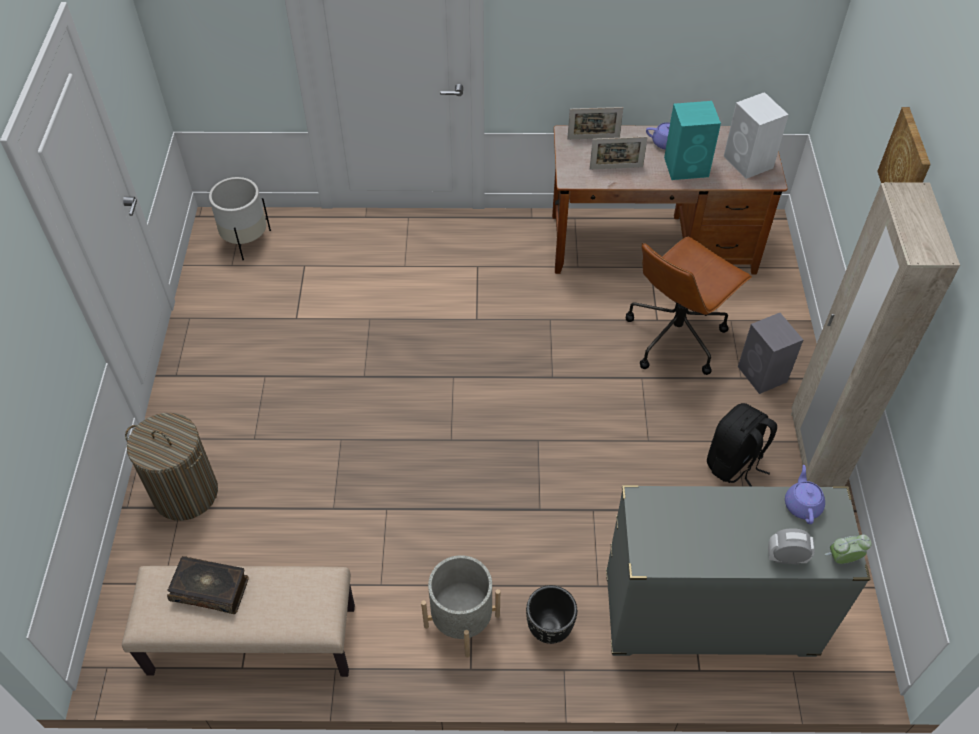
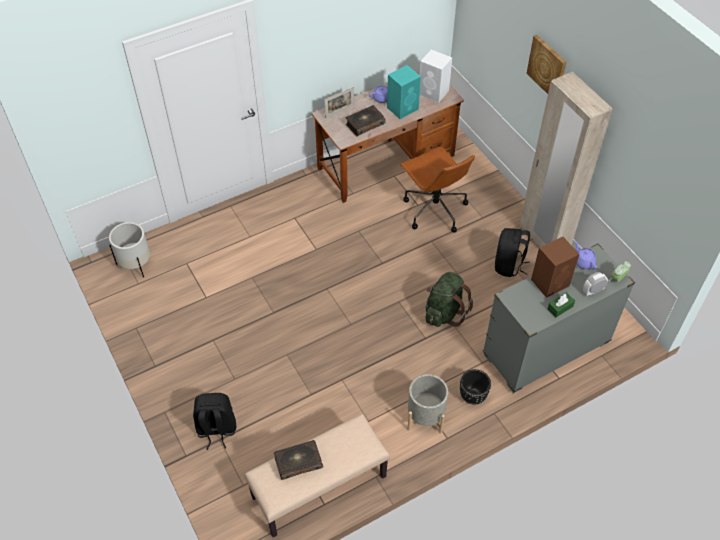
camera: 30 degrees left, 0 degrees up
(185, 493) = (216, 429): laundry basket -> black backpack
(592, 486) = (444, 312): none -> green backpack
(616, 168) = (364, 124): picture frame -> book
(676, 336) = (434, 209): brown office chair -> brown office chair turned 45 degrees counterclockwise
(712, 557) = (560, 308): none -> green tissue box
(725, 510) = (550, 282): none -> brown speaker
(763, 375) = (493, 211): grey speaker -> none

